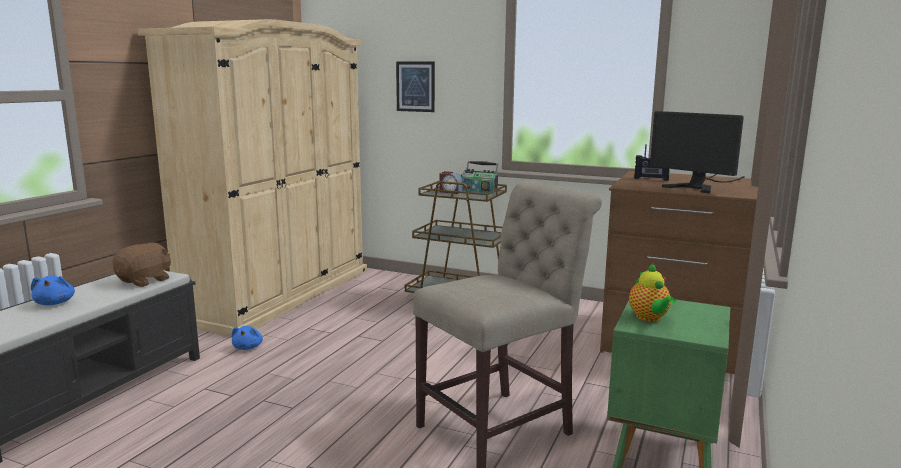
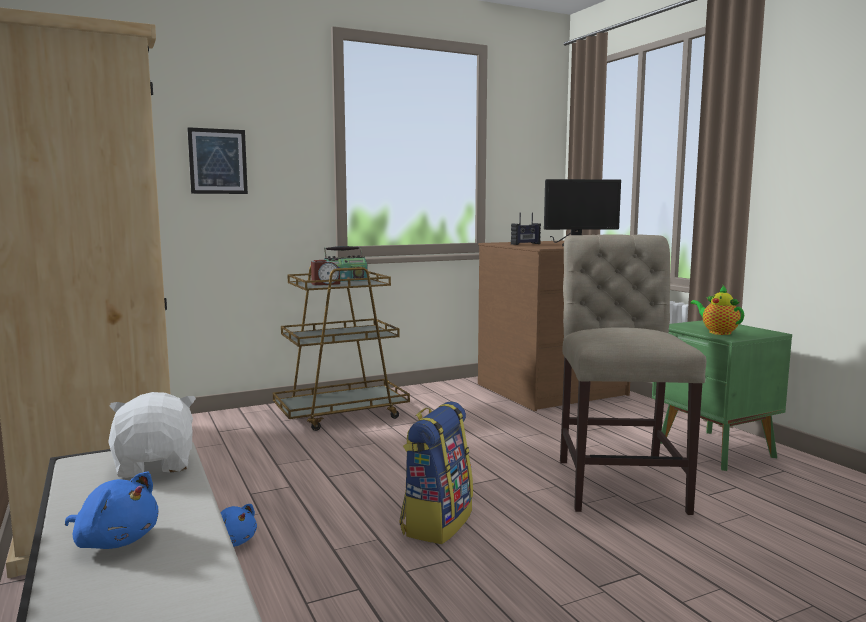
camera: 50 degrees left, 5 degrees down
(145, 281) = (156, 465): brown plush toy -> white plush toy
(335, 387) = (436, 522): none -> backpack
(649, 318) = (717, 332): teapot -> teapot turned 150 degrees counterclockwise

